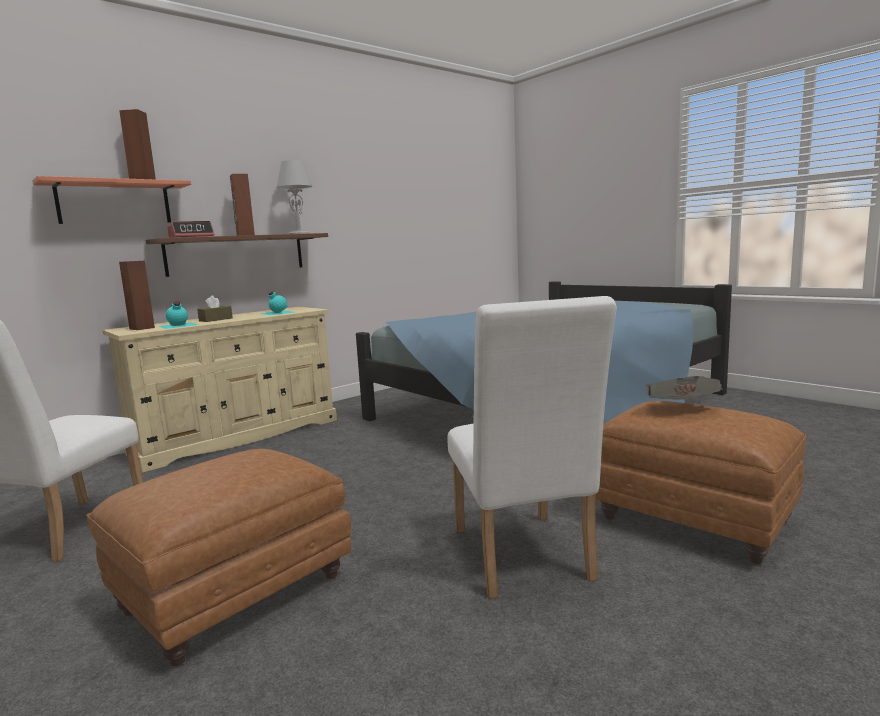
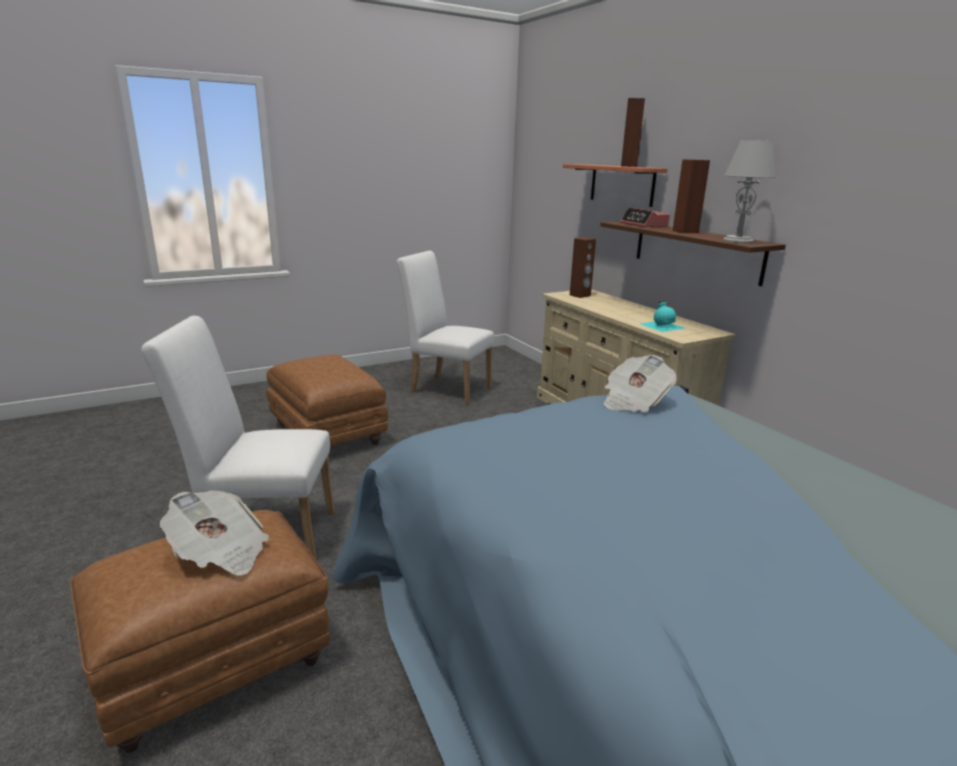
camera: 100 degrees right, 10 degrees up
(178, 325) = (587, 302): turquoise bottle -> none
(215, 319) = (620, 309): brown tissue box -> none
(424, 323) = (634, 401): none -> newspaper

